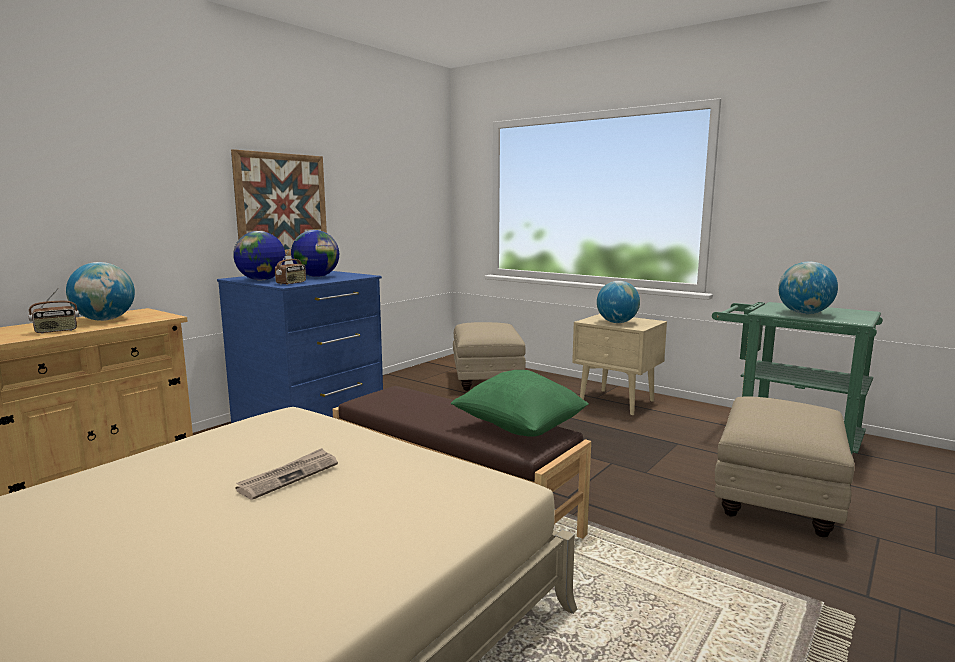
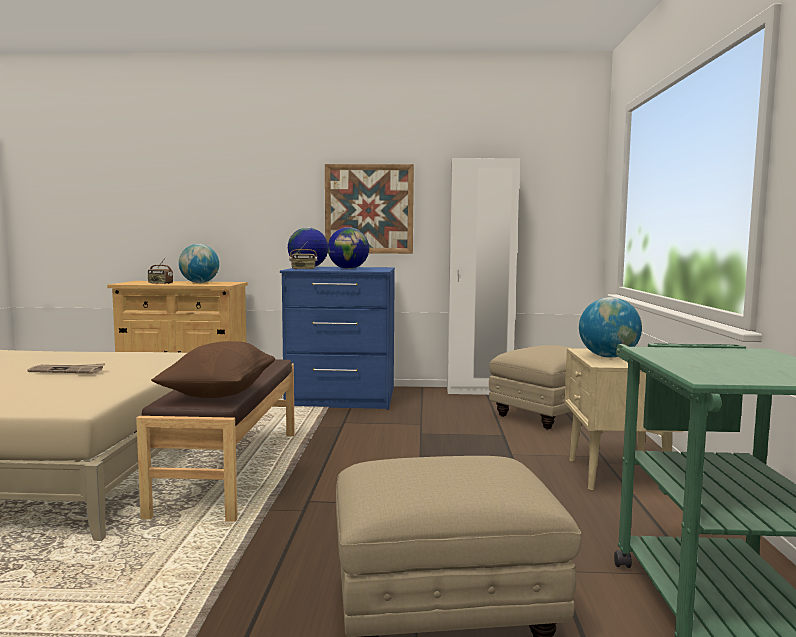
camera: 55 degrees right, 5 degrees down
(394, 378) = (479, 391): none -> white wardrobe
(519, 428) = (218, 394): green pillow -> brown pillow
(804, 313) = (698, 360): globe -> none

